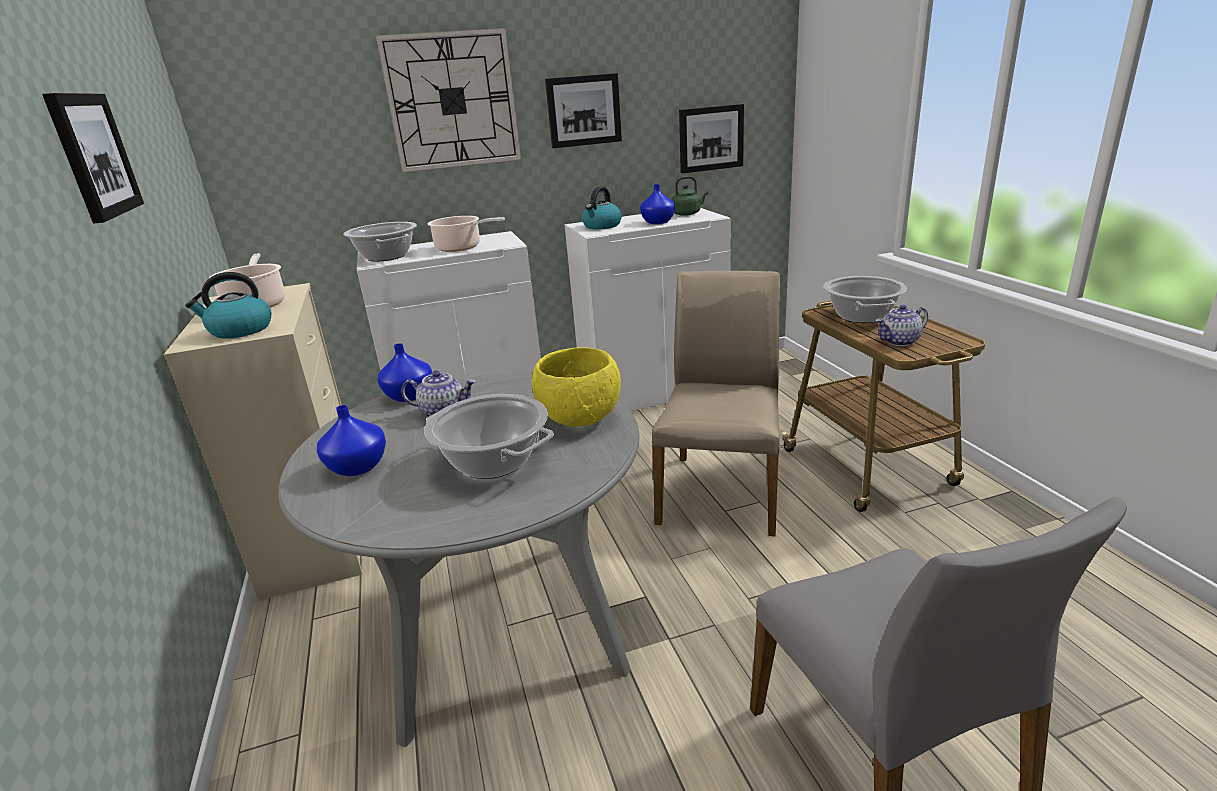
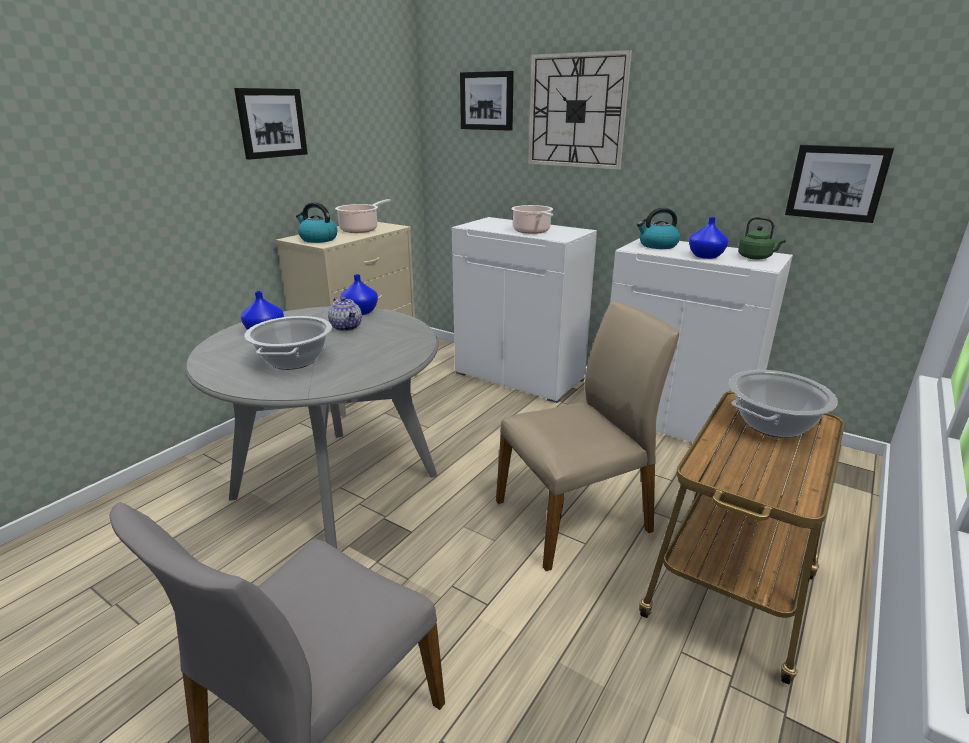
camera: 50 degrees right, 0 degrees up
(386, 257) = (486, 224): cooking pot -> none
(579, 419) = (370, 364): yellow bowl -> none
(583, 110) = (689, 133): picture -> picture (487, 101)
(899, 341) = (734, 461): teapot -> none

